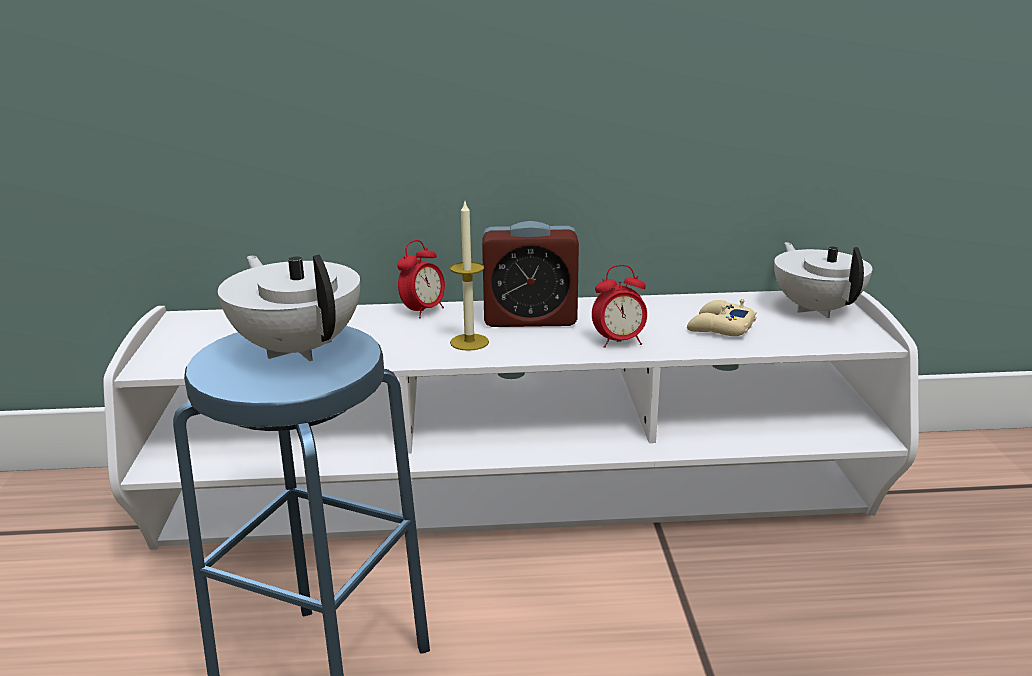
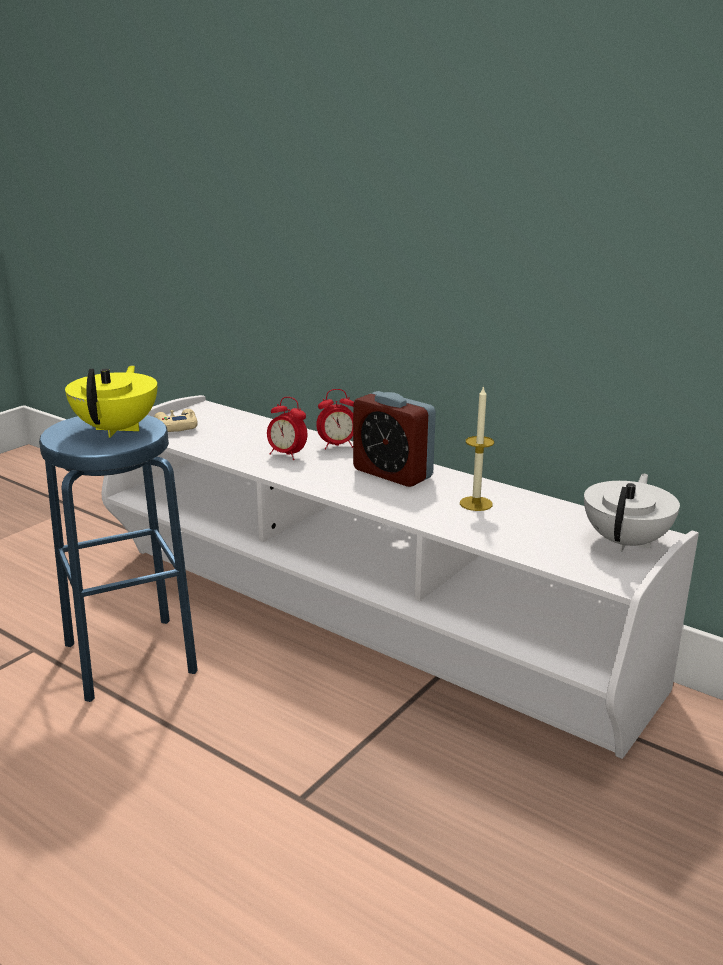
camera: 40 degrees right, 0 degrees up
(298, 348) = (117, 429): white teapot -> yellow teapot
(469, 342) = (326, 474): candle -> candle (476, 503)
(619, 342) = (418, 509): alarm clock -> alarm clock (287, 455)
(720, 328) = (513, 526): beige game controller -> beige game controller (176, 427)

